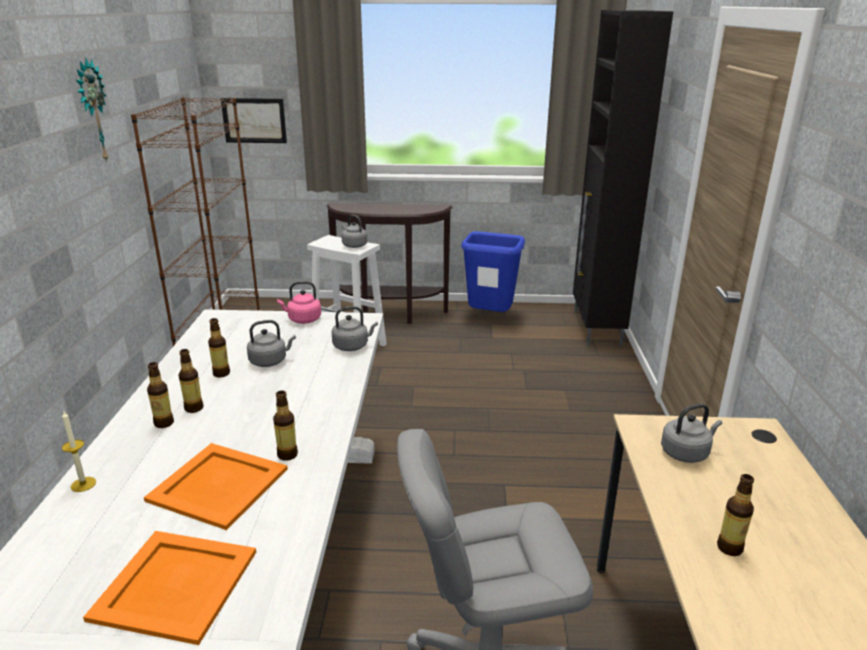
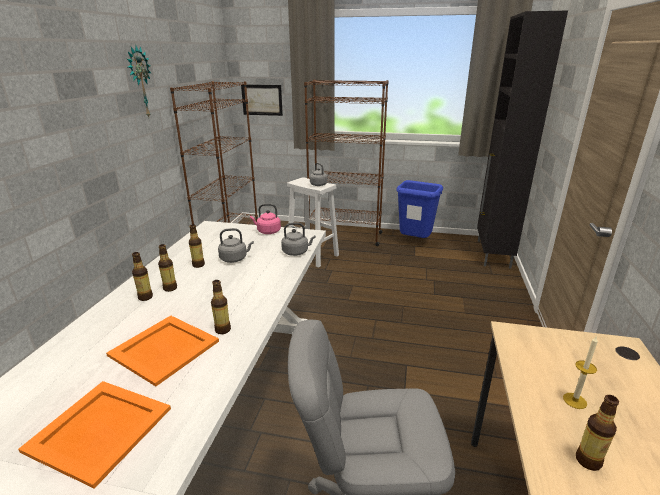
camera: 10 degrees right, 0 degrees up
(83, 484) = (71, 338): candle -> candle (574, 400)
(390, 316) = (345, 236): brown console table -> brown bookcase
(686, 453) = (552, 361): grey kettle -> none

